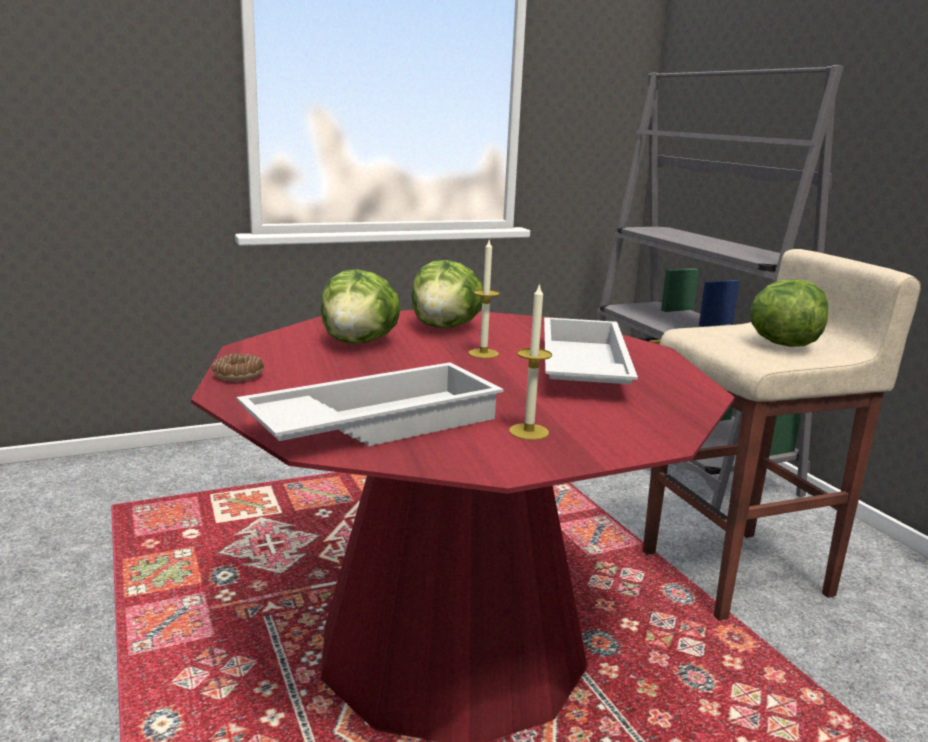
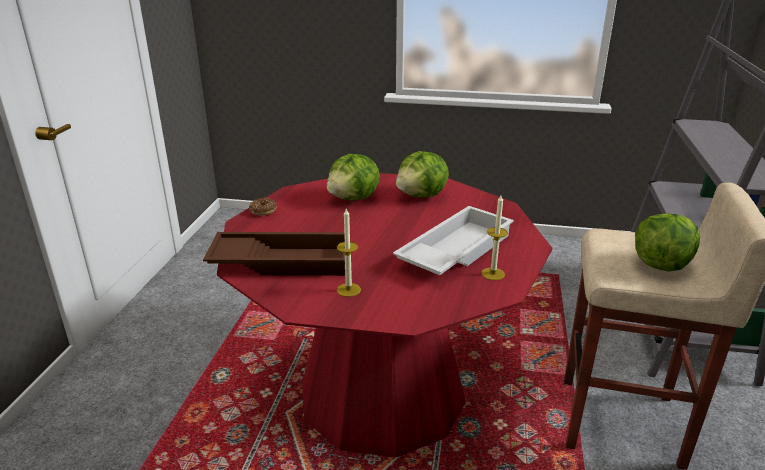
camera: 35 degrees right, 10 degrees up
(375, 422) = (282, 260): white tray -> brown tray
(483, 353) = (412, 223): candle -> candle (493, 274)

